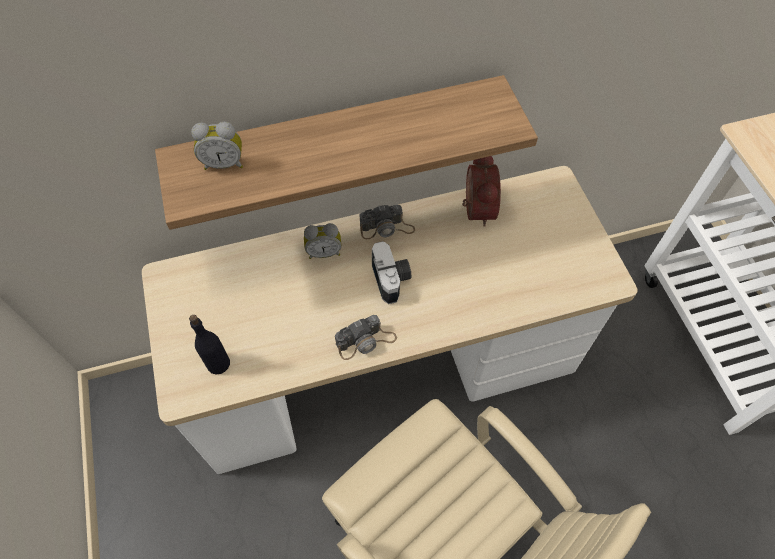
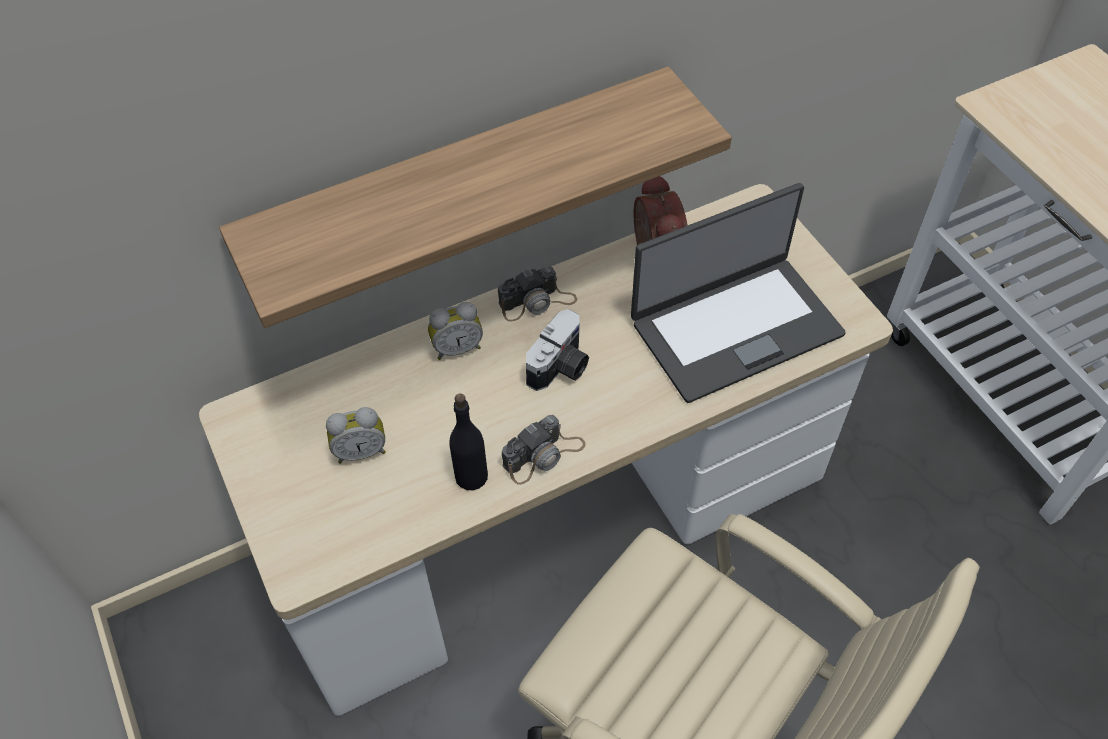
camera: 10 degrees left, 5 degrees down
(218, 363) = (342, 520): black bottle -> black bottle (471, 476)
(224, 163) = (321, 230): alarm clock -> alarm clock (361, 450)
(392, 279) = (561, 367): camera -> camera turned 60 degrees clockwise
(522, 270) = (734, 326): none -> laptop

